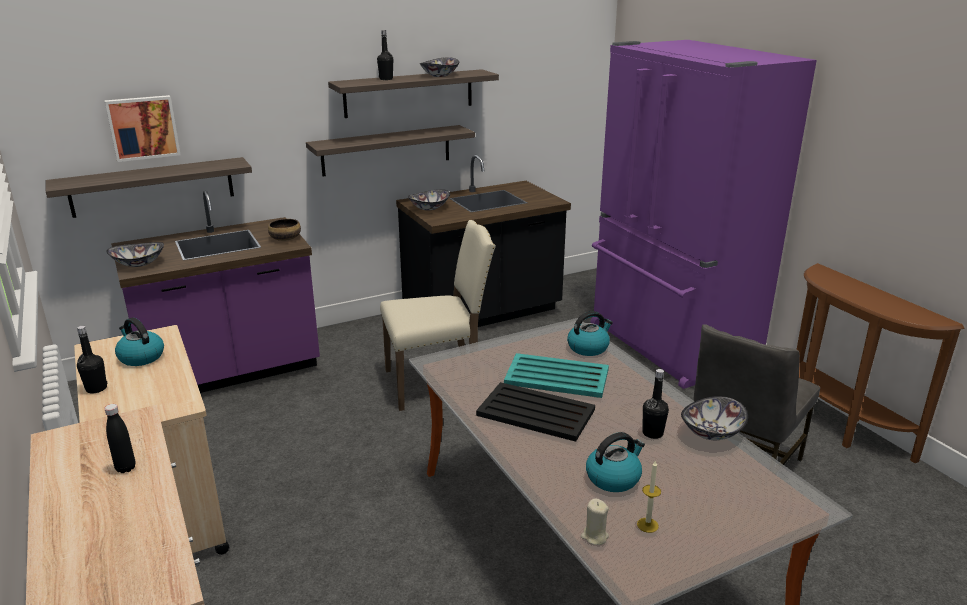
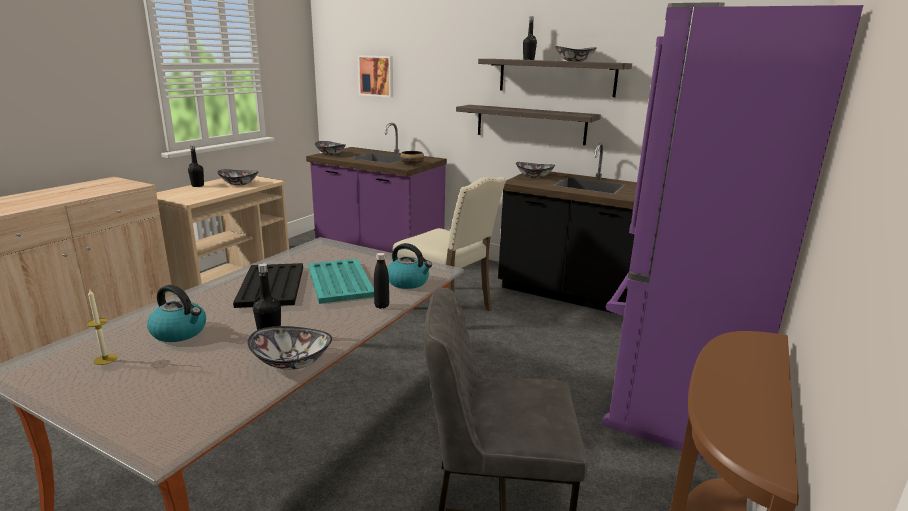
camera: 55 degrees right, 5 degrees down
(125, 468) = (81, 193): black bottle -> black bottle (381, 306)
(140, 357) = (239, 184): kettle -> bowl
(152, 187) = (377, 116): shelf -> none
(594, 536) = (84, 341): beige candle -> none

